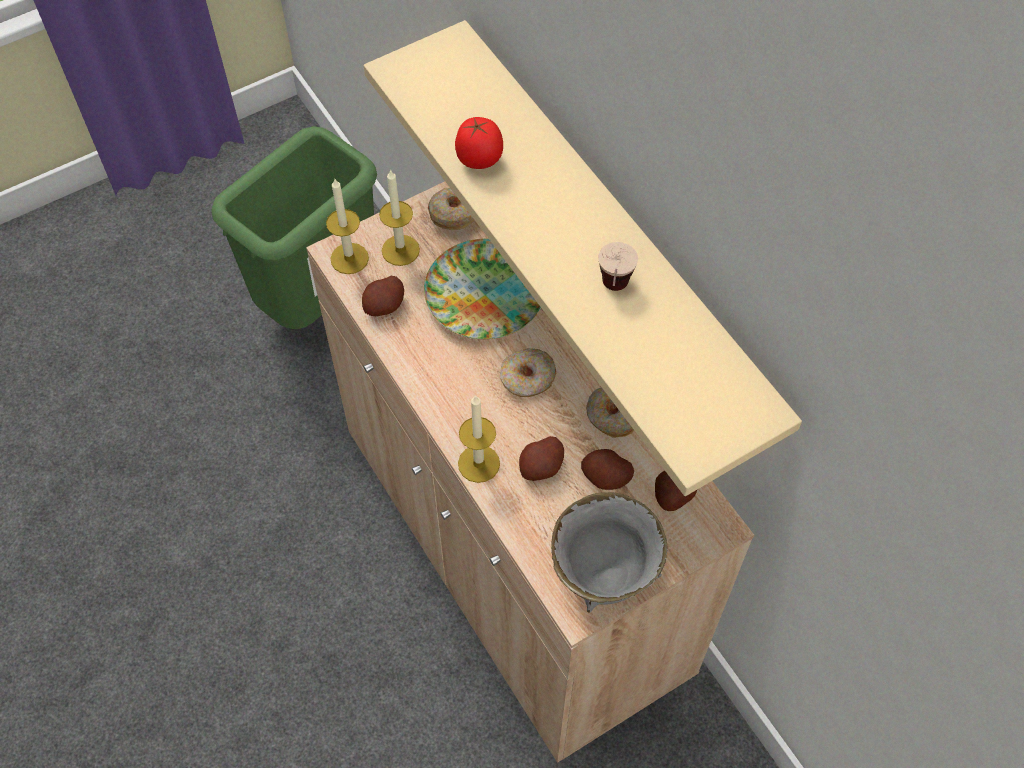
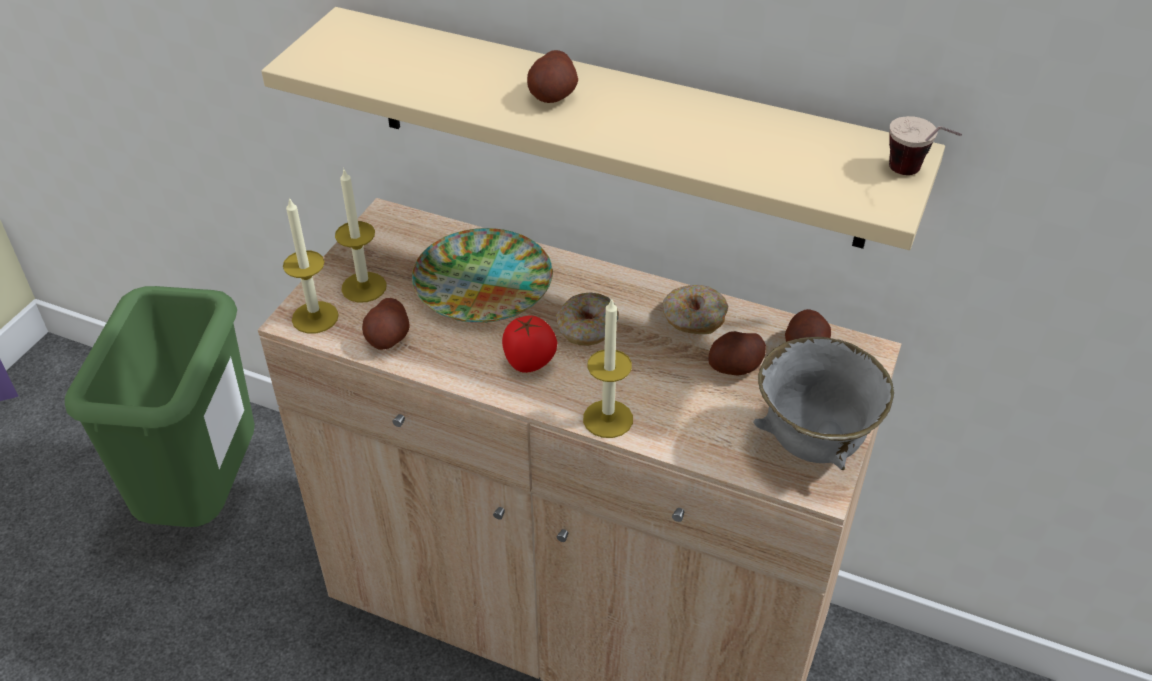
camera: 35 degrees left, 15 degrees down
(454, 213) = (392, 236): donut -> none
(479, 160) = (457, 91): tomato -> tomato (530, 363)
(541, 466) = (669, 390): potato -> potato (553, 95)
(613, 293) = (688, 130): cup -> cup (916, 177)

